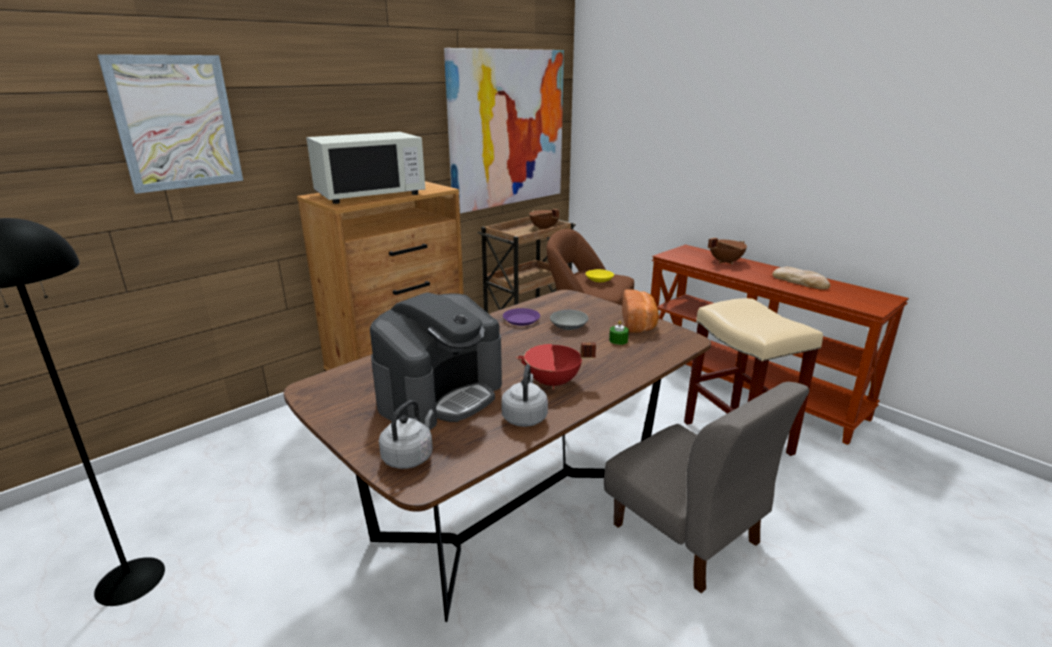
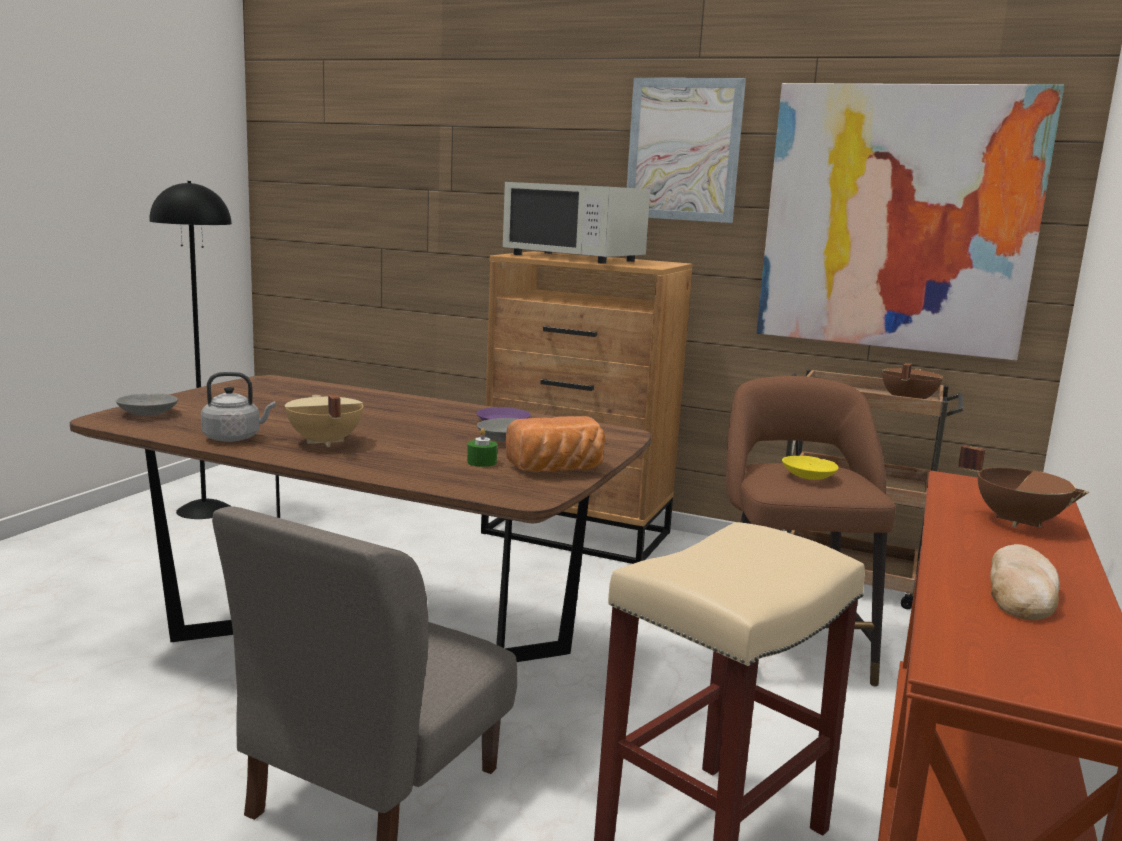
camera: 65 degrees right, 10 degrees down
(176, 123) = (447, 158): picture -> picture (683, 150)
(409, 456) = (148, 413): grey kettle -> grey bowl
(441, 395) = (273, 411): coffee machine -> none
(553, 383) = (323, 442): red cooking pot -> beige cooking pot

